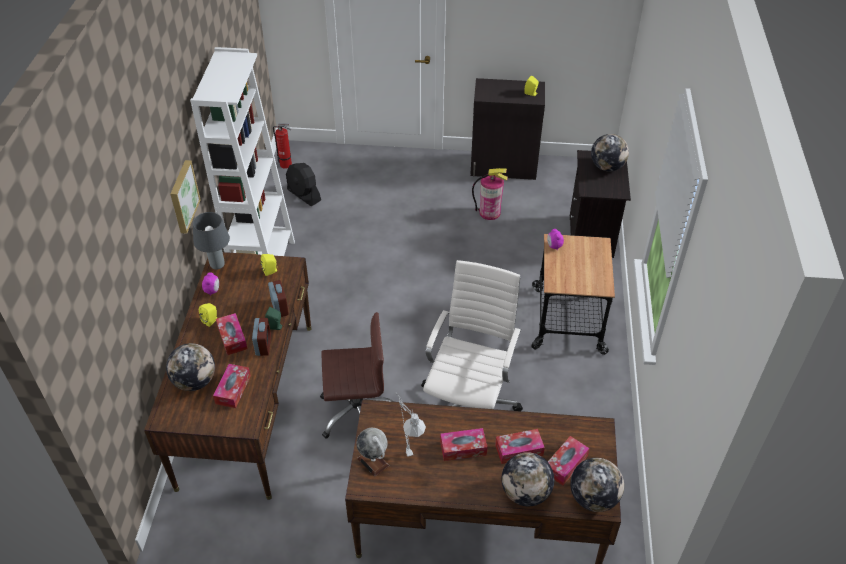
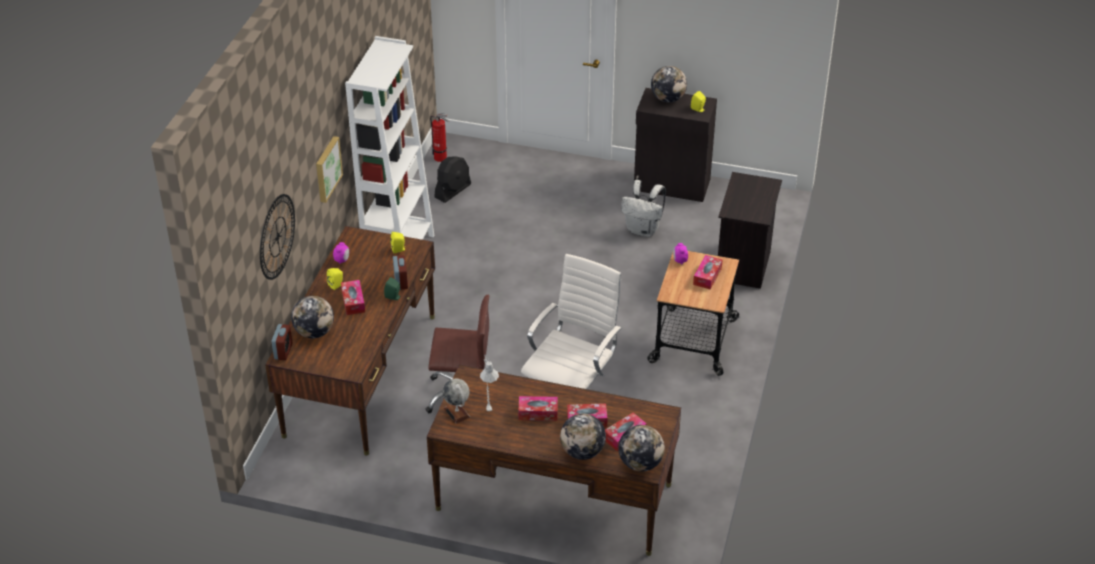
camera: 10 degrees right, 5 degrees down
(136, 286) = (277, 236): none -> wall clock
(217, 265) = (350, 239): grey table lamp -> none
(233, 389) = (346, 343): tissue box -> tissue box (707, 276)
(263, 345) = (380, 311): alarm clock -> alarm clock (283, 351)
(304, 195) = (453, 191): black fan -> black fan turned 105 degrees counterclockwise
(489, 212) = (643, 230): fire extinguisher -> white backpack
(607, 167) = (757, 191): globe -> globe (668, 99)

